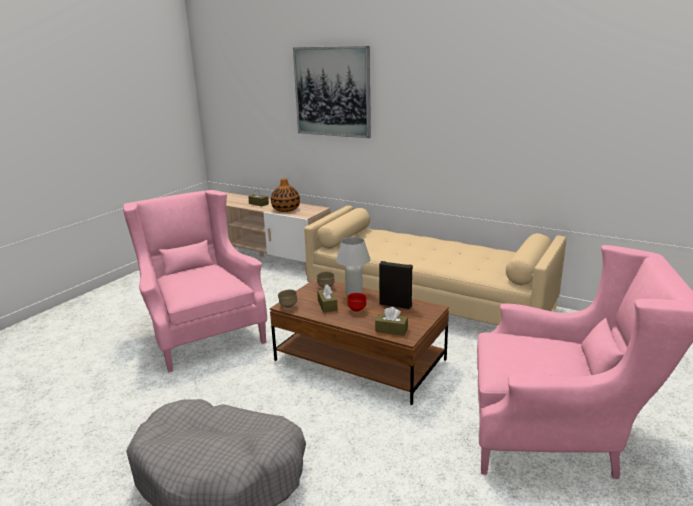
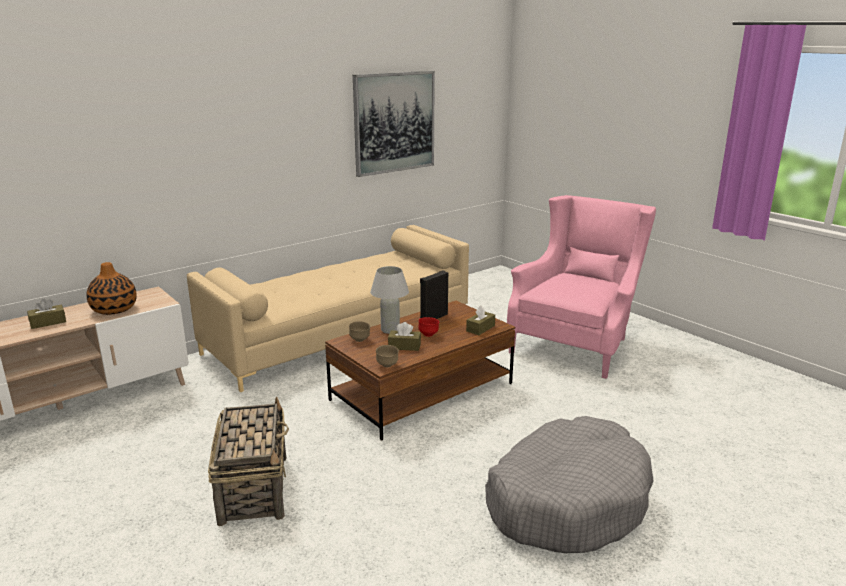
camera: 70 degrees left, 0 degrees up
(202, 332) = (254, 488): pink armchair -> basket
(332, 92) = (141, 121): picture -> picture (394, 122)

